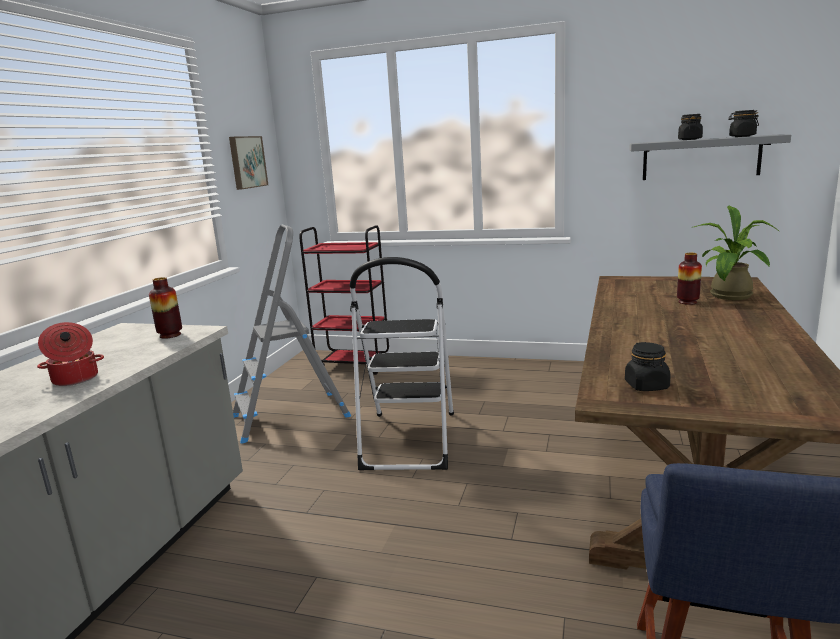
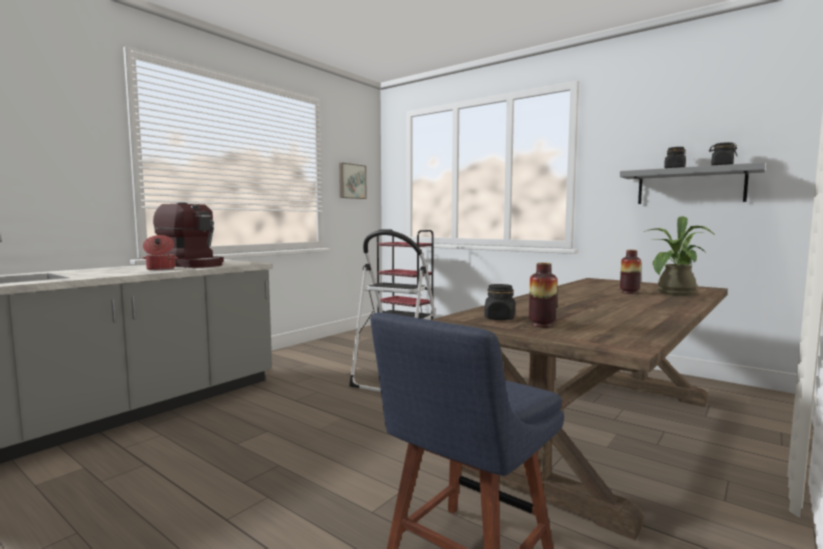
camera: 20 degrees right, 10 degrees down
(103, 353) = (192, 264): none -> coffee machine
(170, 335) = (237, 263): vase -> vase (541, 325)
(289, 417) = (336, 353): grey step ladder -> none

